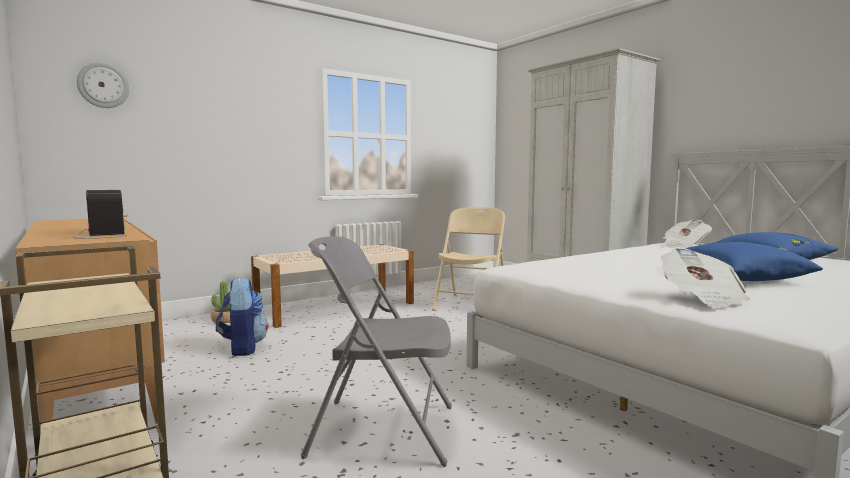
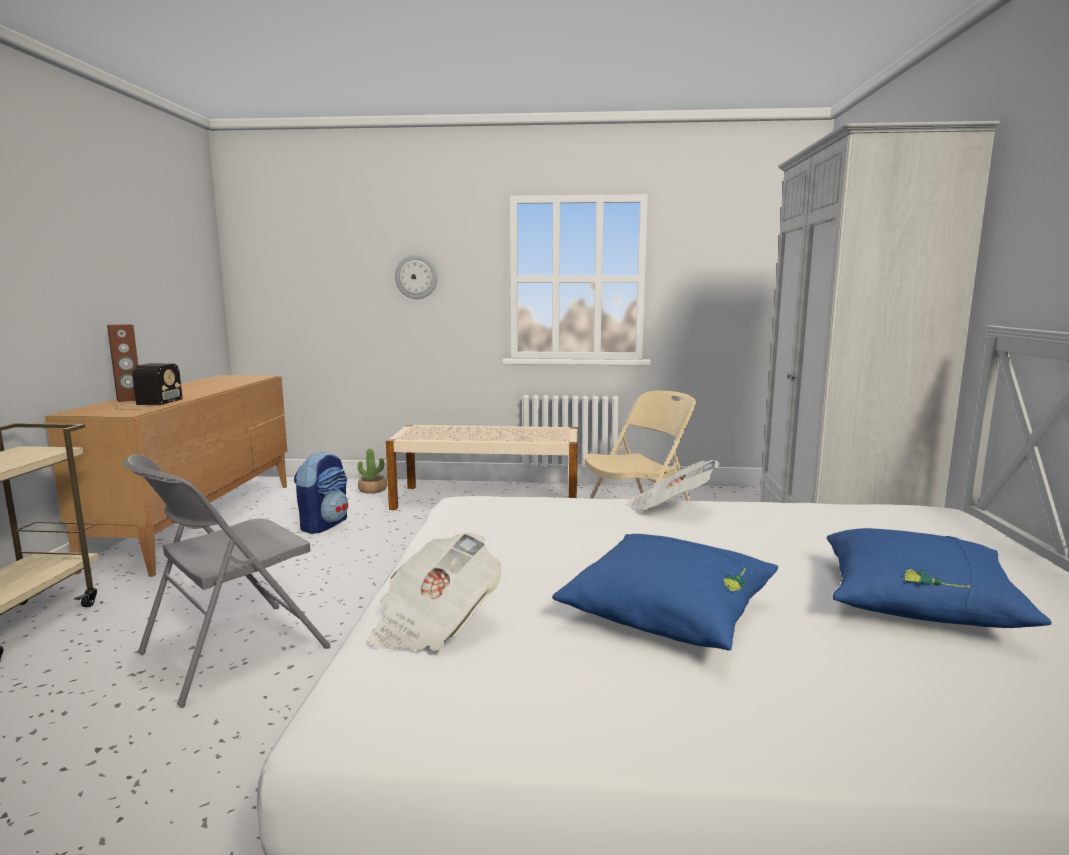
camera: 40 degrees right, 5 degrees up
(50, 234) = (129, 399): none -> brown speaker
(103, 85) = (283, 245): wall clock -> wall clock (416, 277)
(383, 430) = (234, 650): grey chair -> grey chair turned 90 degrees counterclockwise
(683, 246) = (909, 523): newspaper -> newspaper (670, 507)

